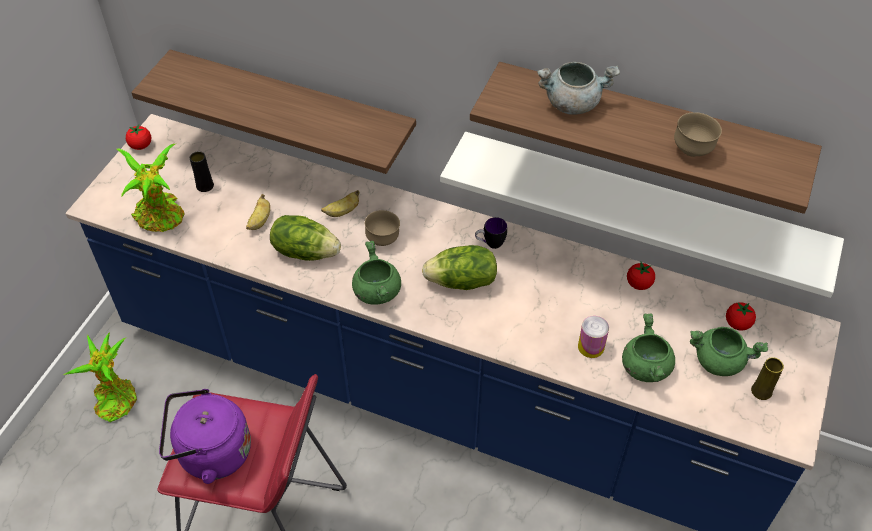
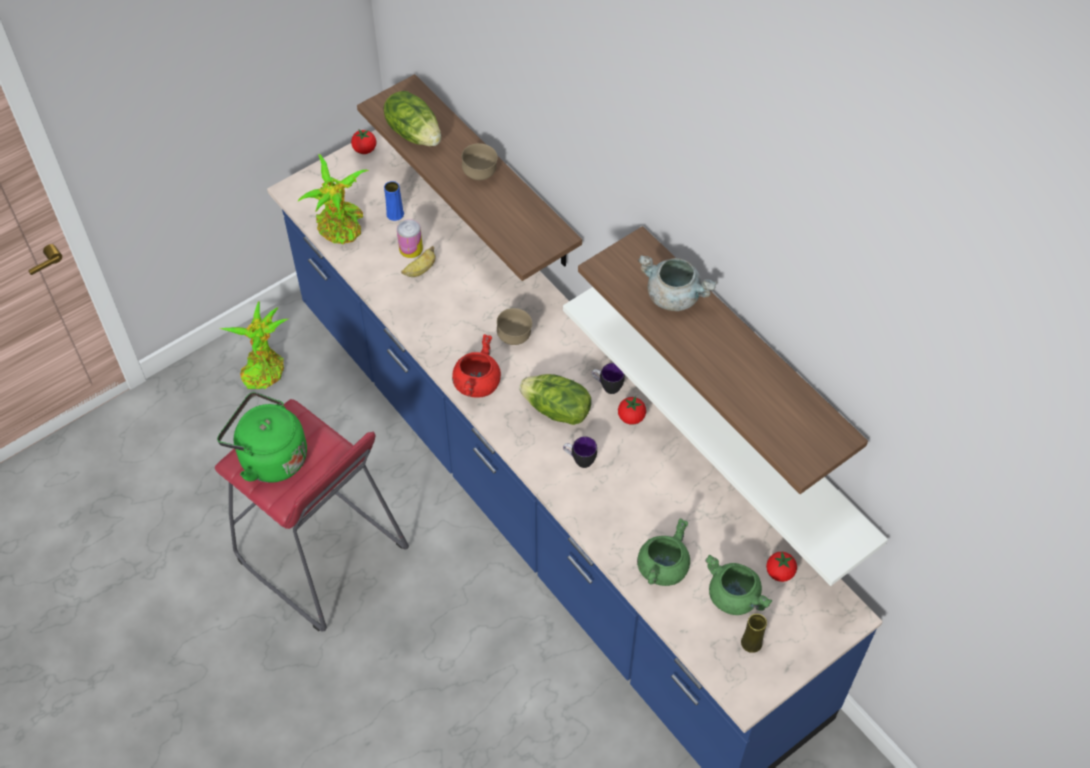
camera: 30 degrees right, 5 degrees up
(205, 185) = (395, 214): black vase -> blue vase
(210, 453) = (269, 457): purple kettle -> green kettle
(305, 251) = (441, 317): lettuce -> lettuce (414, 133)
(342, 212) = (496, 294): banana -> none
(376, 291) = (476, 383): green cooking pot -> red cooking pot
(511, 313) = (579, 460): none -> mug
(591, 347) = (627, 525): can -> can (411, 248)
(639, 284) = (716, 490): tomato -> tomato (631, 417)
(692, 150) = (743, 390): brown bowl -> brown bowl (480, 174)

